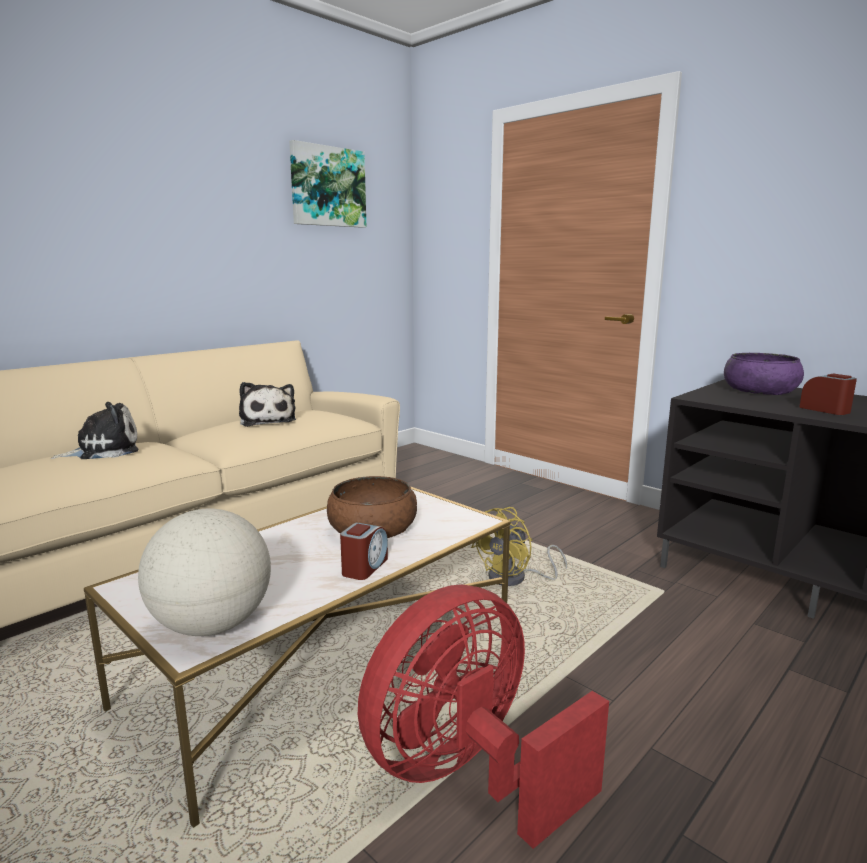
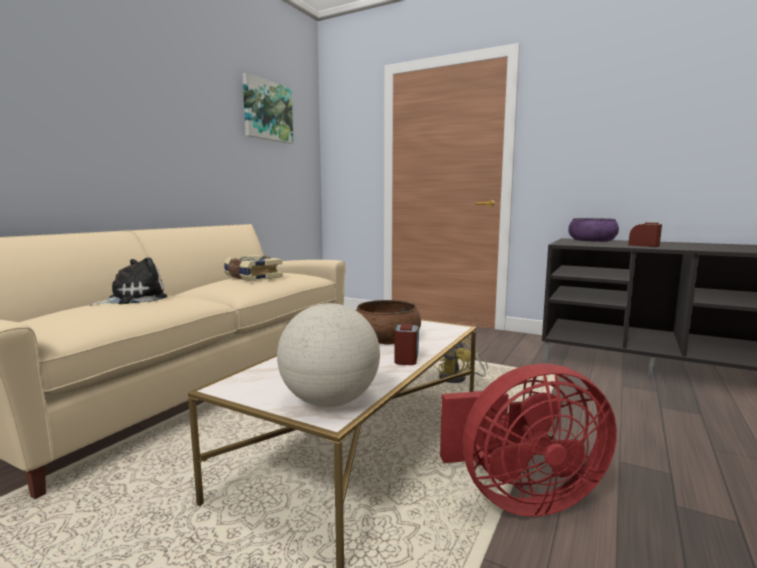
camera: 15 degrees left, 5 degrees down
(267, 420) = (252, 277): plush toy -> book
(469, 774) = (519, 497): red fan -> red fan turned 135 degrees counterclockwise

